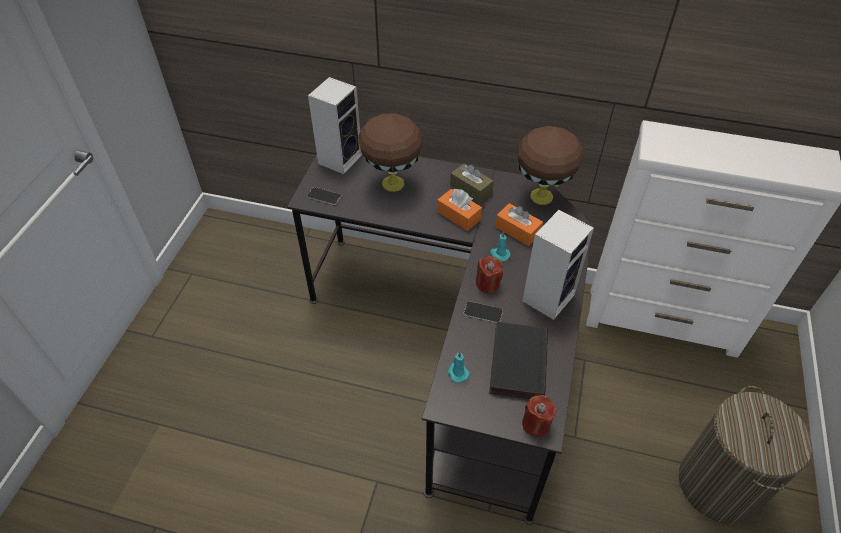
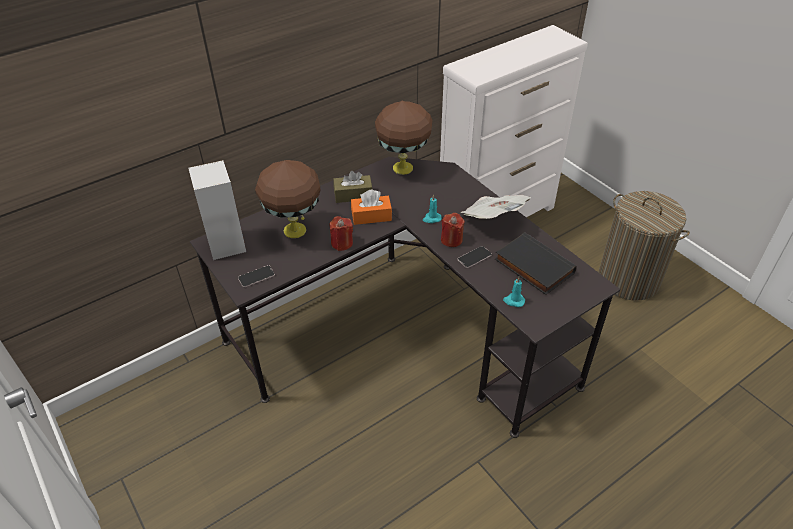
camera: 50 degrees left, 5 degrees down
(517, 230) = (420, 197): orange tissue box -> none
(536, 424) = (590, 287): red candle -> red candle (342, 243)
(548, 296) = (493, 218): speaker -> newspaper

